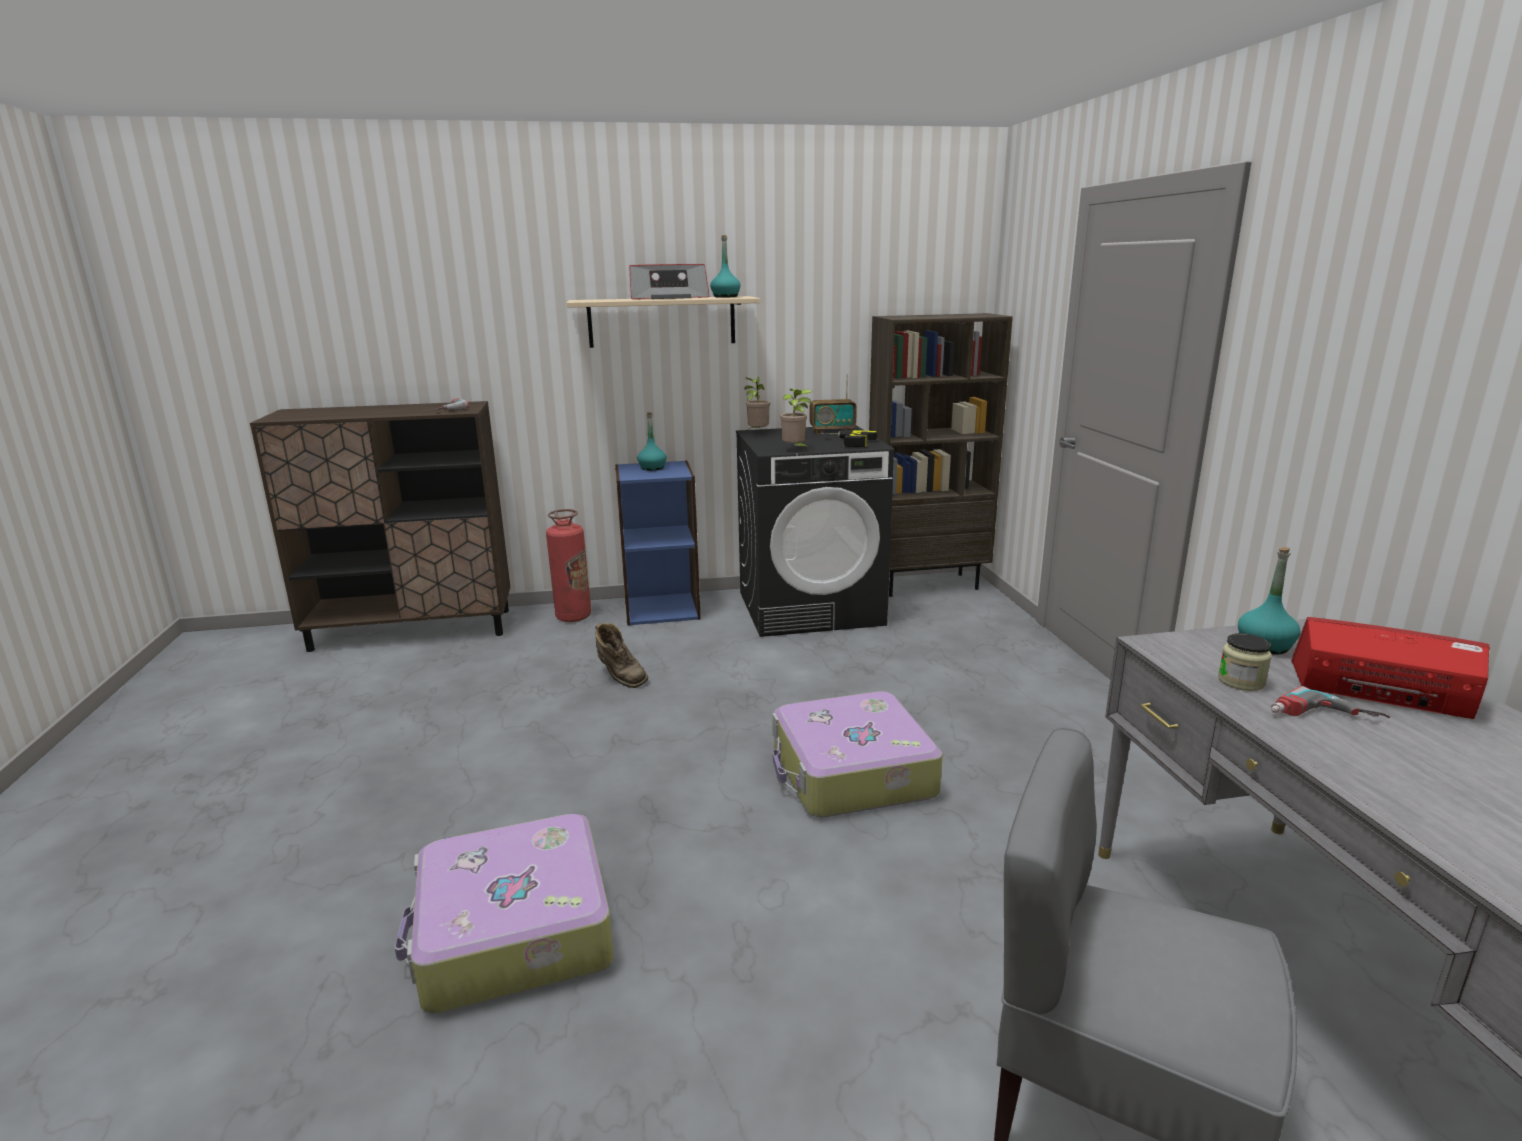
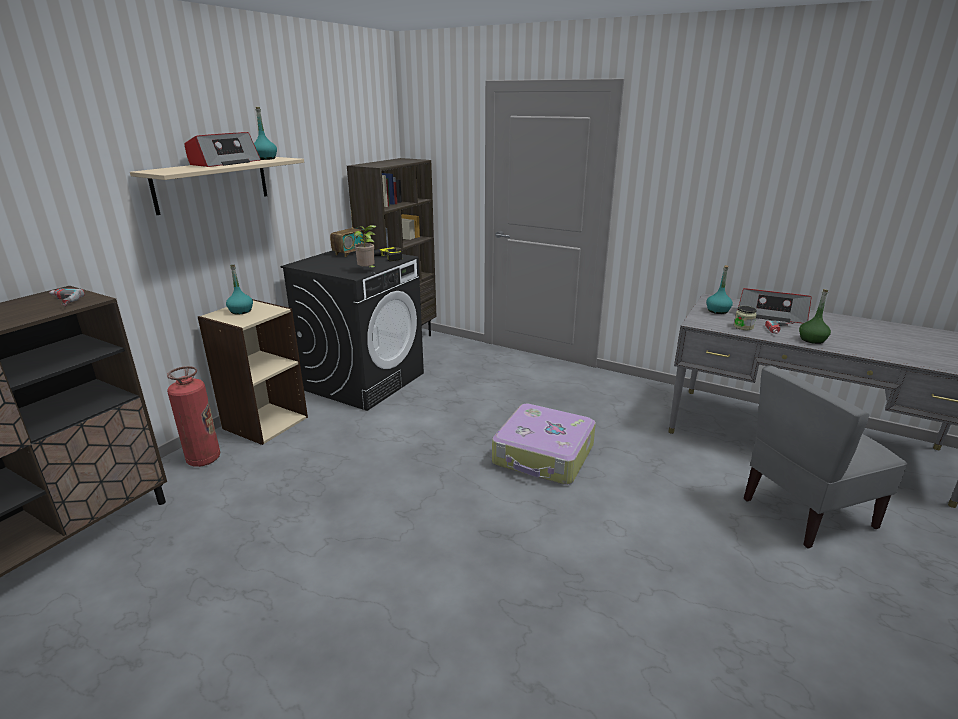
camera: 50 degrees left, 5 degrees up
(512, 932) = (558, 643): suitcase -> none
(620, 677) = (328, 478): brown boot -> none
(661, 608) = (265, 422): blue bookcase -> beige bookcase
(757, 433) = (304, 265): potted plant -> none
(1348, 755) = (812, 340): none -> green bottle
(1381, 692) = (771, 315): radio -> radio turned 135 degrees counterclockwise

